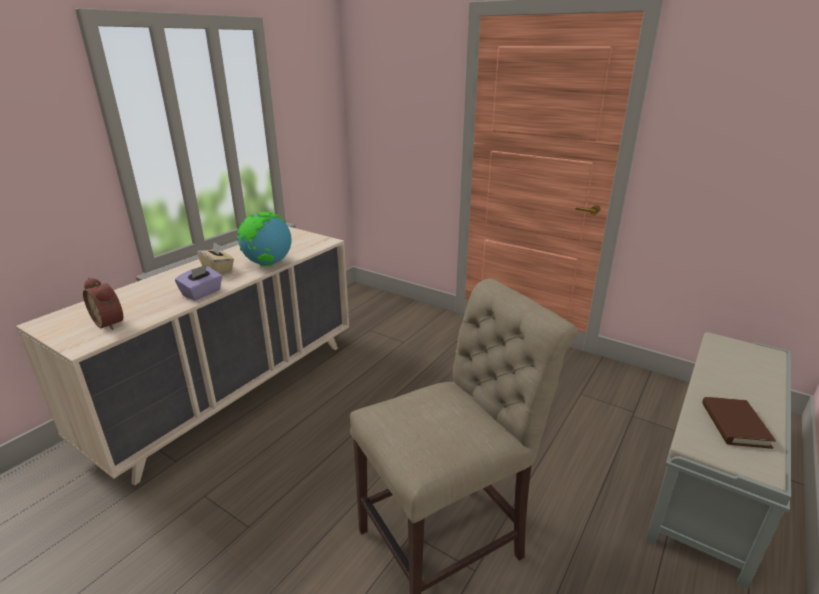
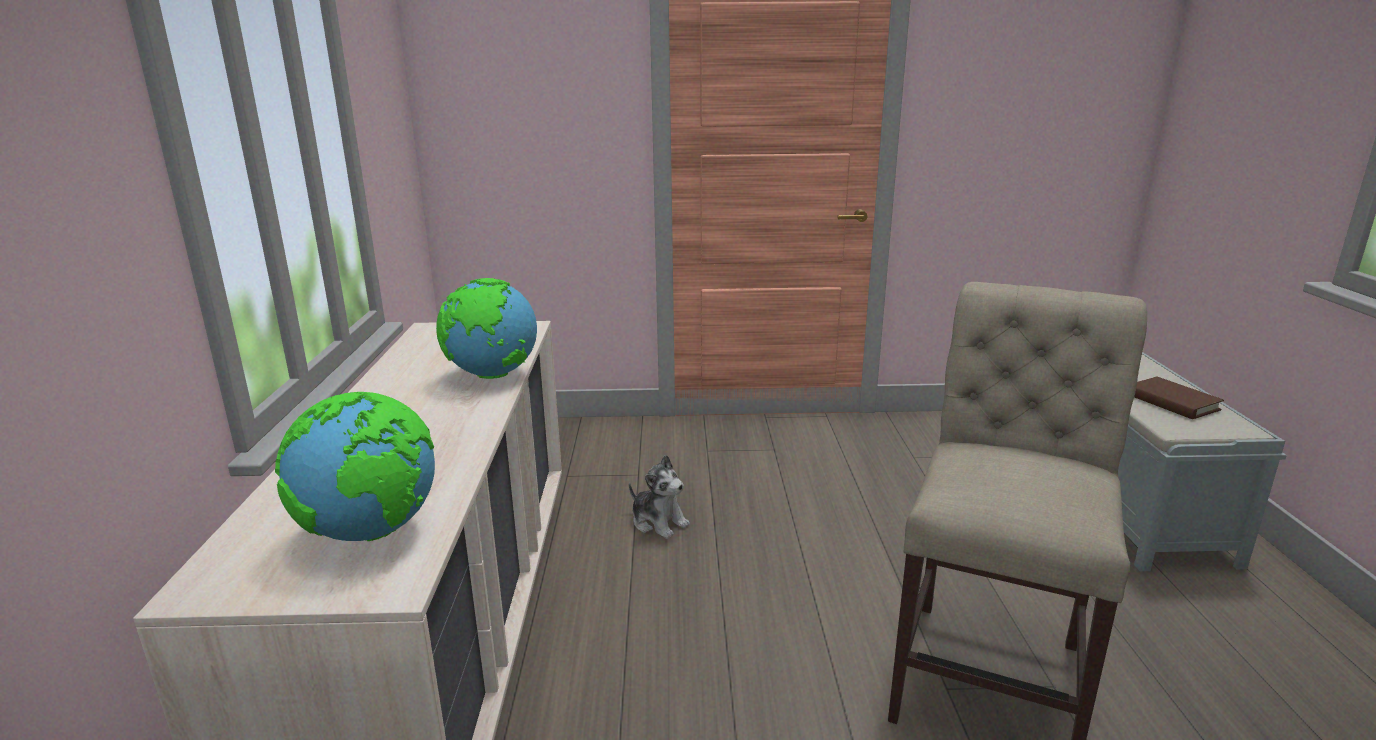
camera: 35 degrees left, 5 degrees down
(111, 322) = (373, 532): alarm clock -> globe
(202, 293) = (462, 441): purple tissue box -> none
(218, 270) = (417, 404): beige tissue box -> none
(381, 372) = (658, 522): none -> plush toy

